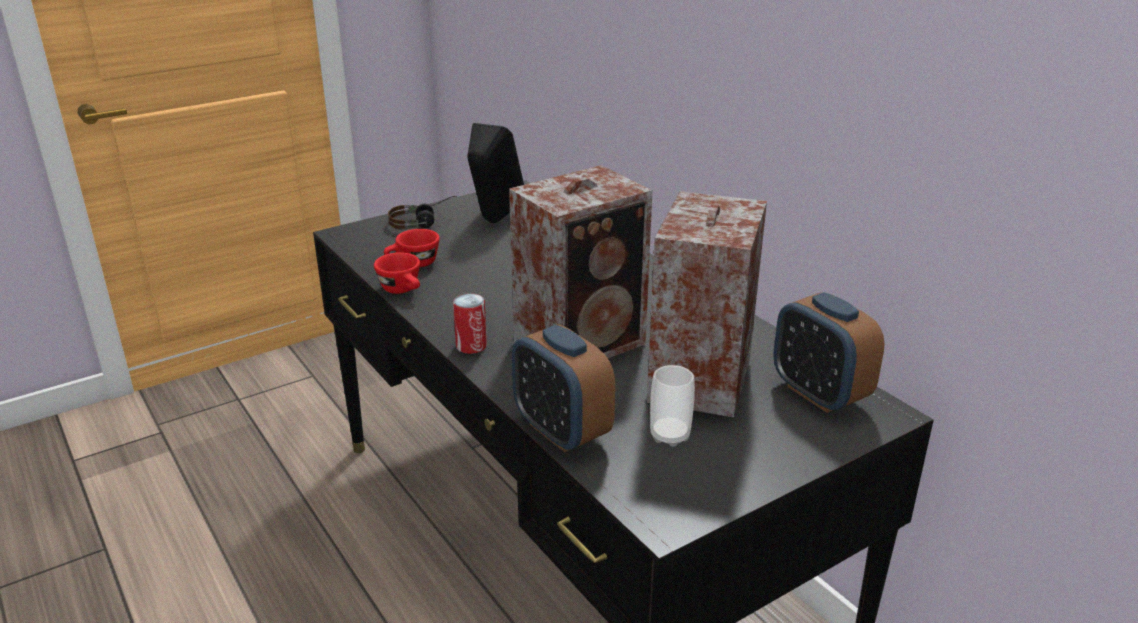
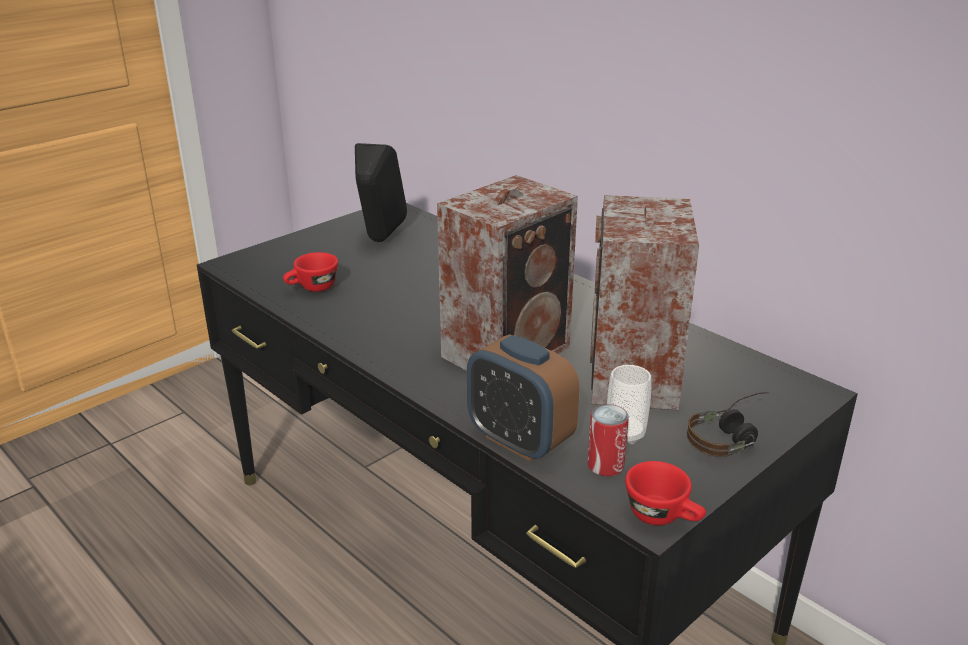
camera: 10 degrees left, 0 degrees up
(403, 290) = (311, 315): red cup -> red cup (663, 516)
(424, 222) = (309, 246): headphones -> headphones (732, 436)
(471, 346) = (400, 365): can -> can (605, 465)
(819, 393) = (748, 379): alarm clock -> none

